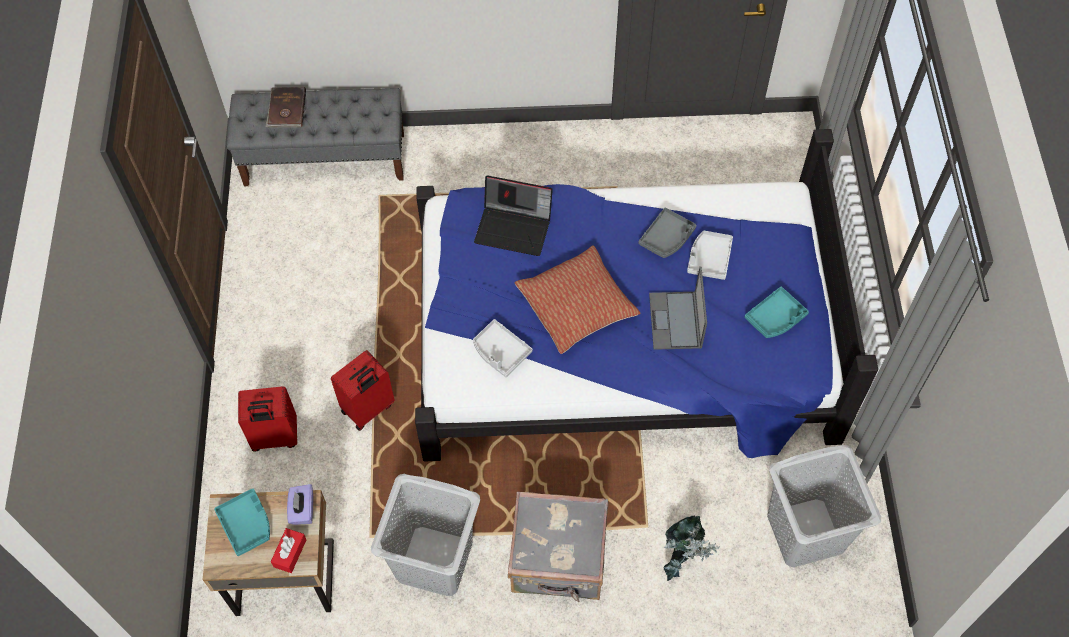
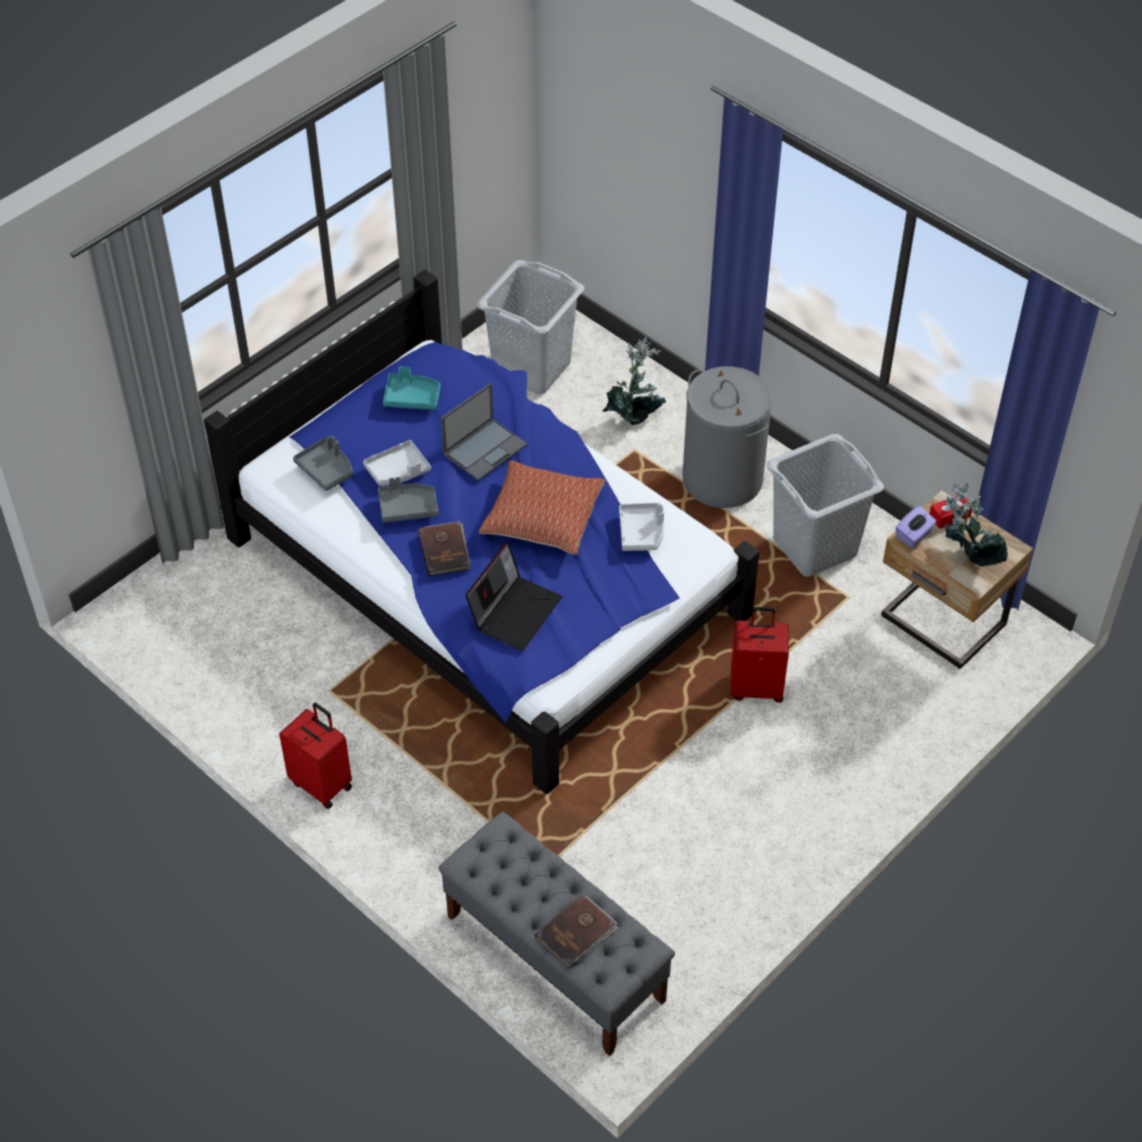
camera: 135 degrees left, 10 degrees down
(247, 524) = (967, 557): turquoise tray -> potted plant
(275, 437) = (859, 728): red suitcase -> red suitcase (322, 784)
(514, 228) = (515, 611): laptop -> laptop turned 60 degrees clockwise
(559, 560) = (722, 479): grey suitcase -> grey laundry basket
(606, 229) = (445, 550): none -> brown book
(751, 219) = (326, 469): none -> grey tray

